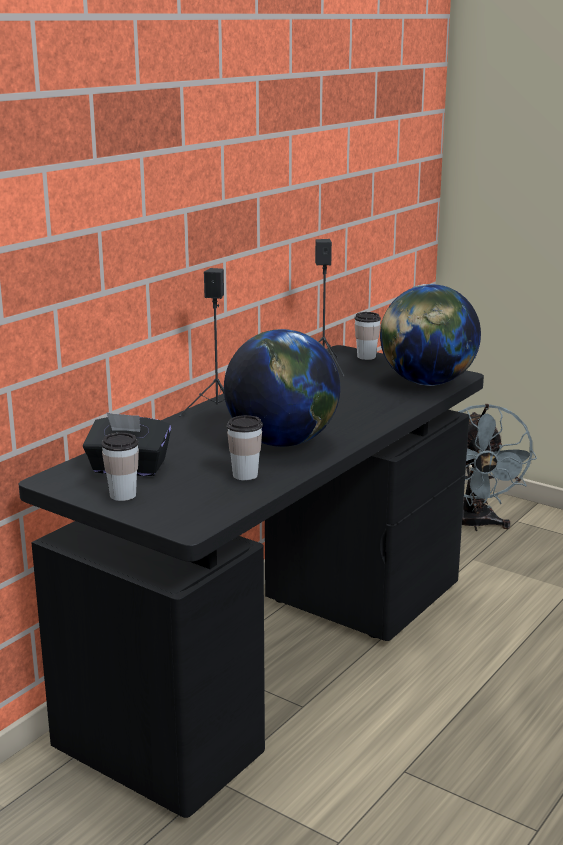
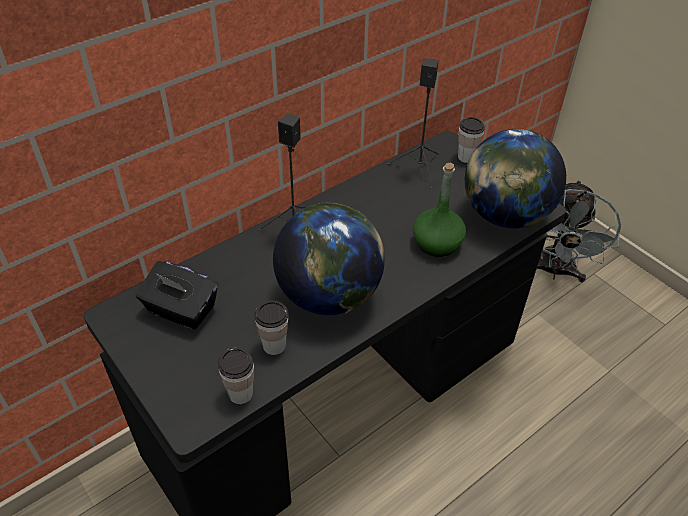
camera: 15 degrees right, 25 degrees up
(123, 495) = (158, 355): cup -> cup (240, 393)
(371, 404) = (437, 243): none -> green bottle

